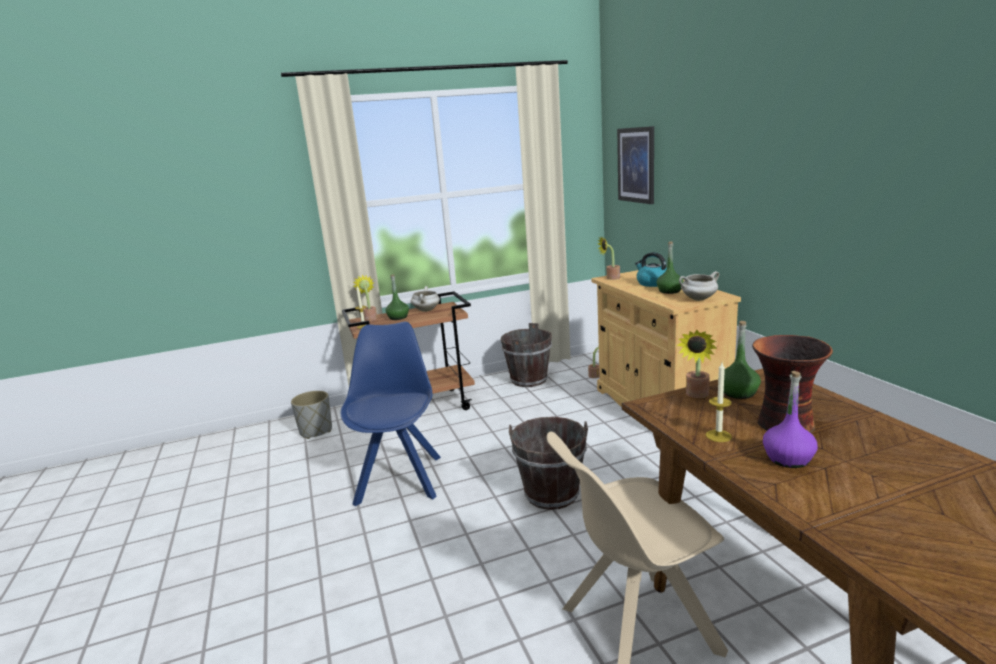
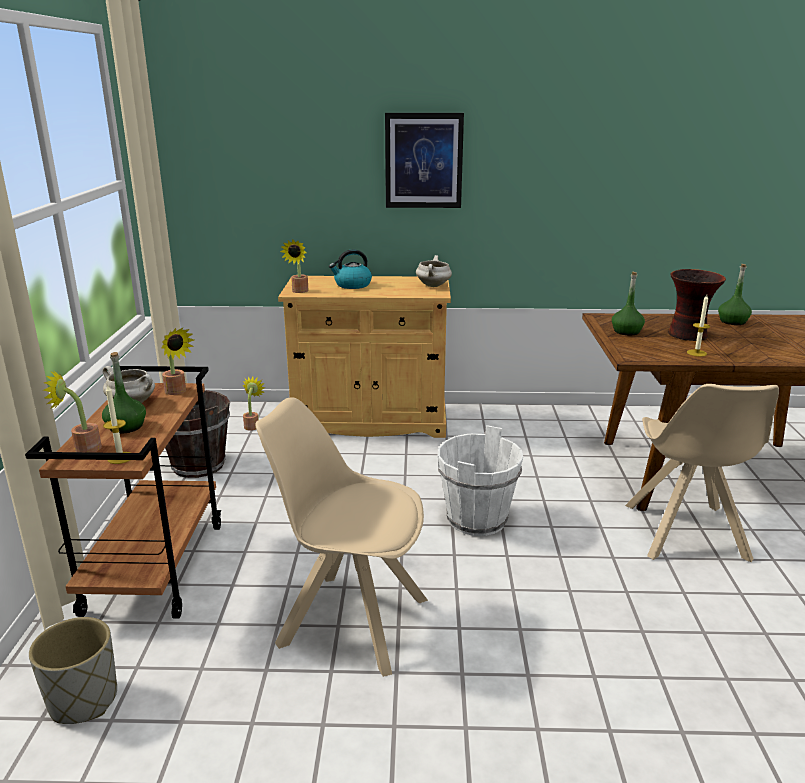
camera: 70 degrees left, 5 degrees up
(400, 478) = (350, 620): blue chair -> beige chair
(552, 494) = (476, 519): brown bucket -> white bucket
(636, 165) = (246, 151): picture -> picture (423, 161)
(669, 291) = (391, 286): green bottle -> green bottle (733, 322)
(696, 395) = (622, 342): potted plant -> potted plant (177, 392)
(788, 458) = (737, 346): purple bottle -> none

